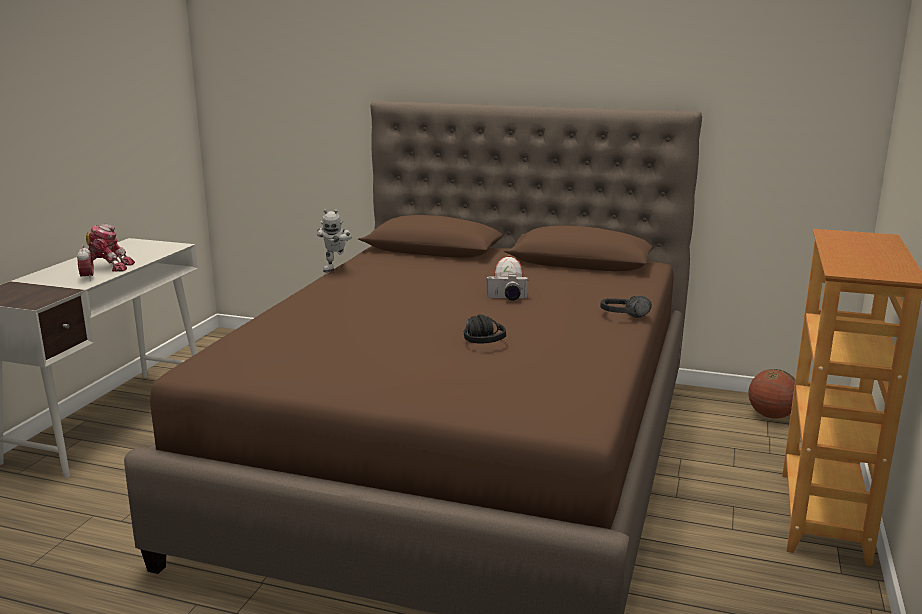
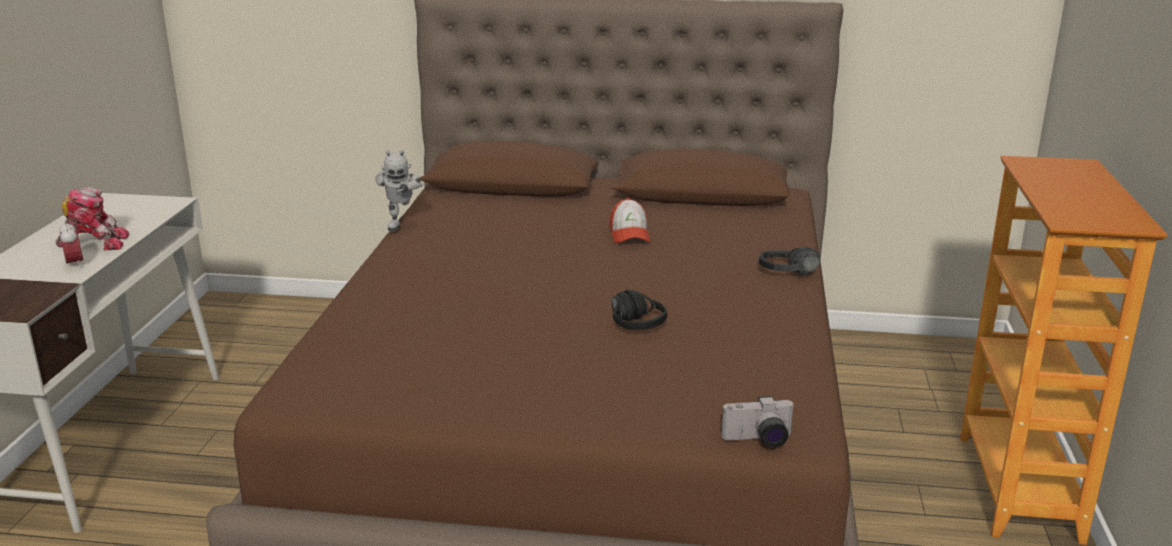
camera: 10 degrees left, 5 degrees up
(506, 298) = (637, 256): camera -> camera (759, 440)
(771, 416) = (927, 361): basketball -> none

